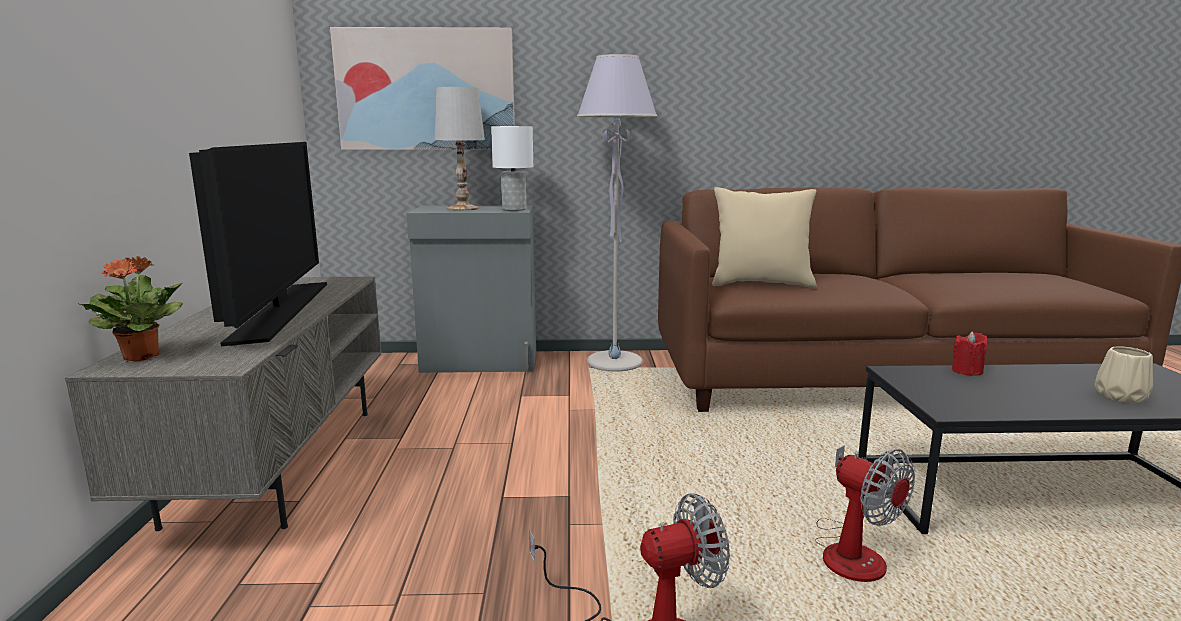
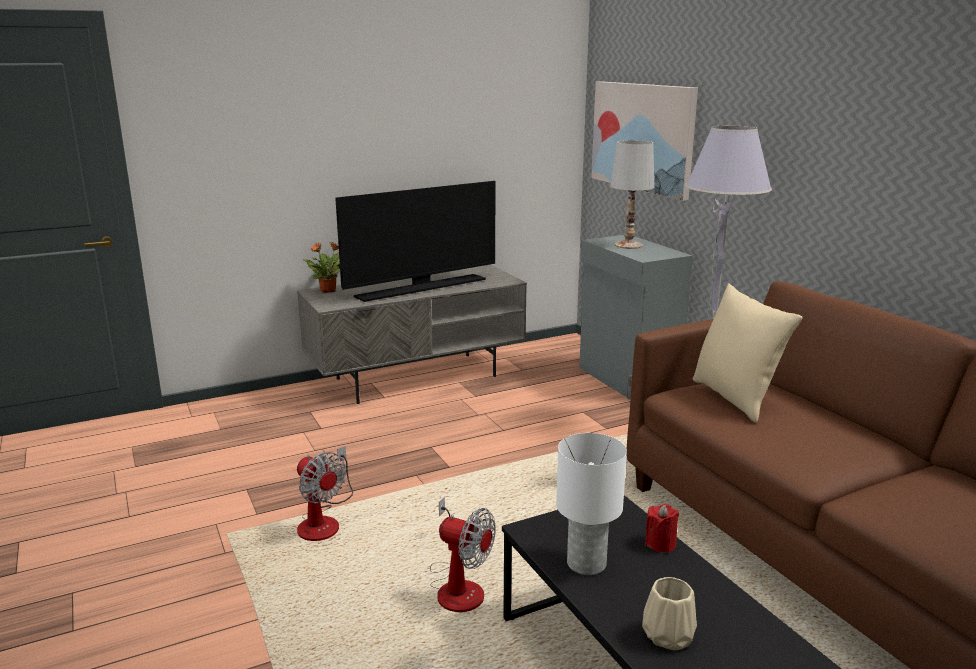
camera: 65 degrees right, 5 degrees up
(515, 209) = (650, 256): white table lamp -> white table lamp (586, 564)
(851, 551) = (458, 586): fan -> fan turned 90 degrees counterclockwise

